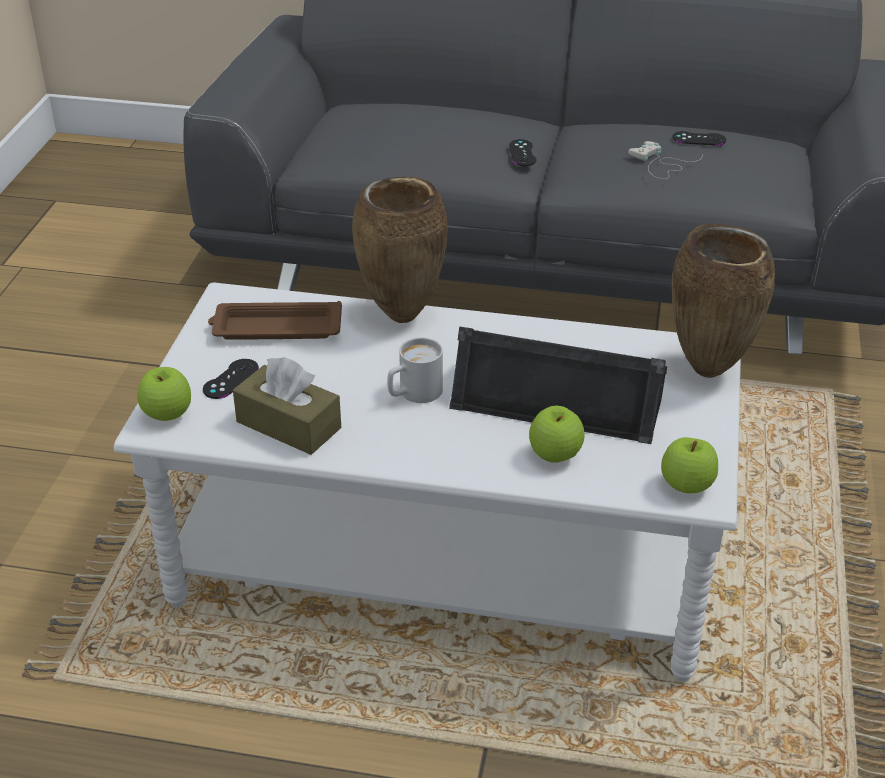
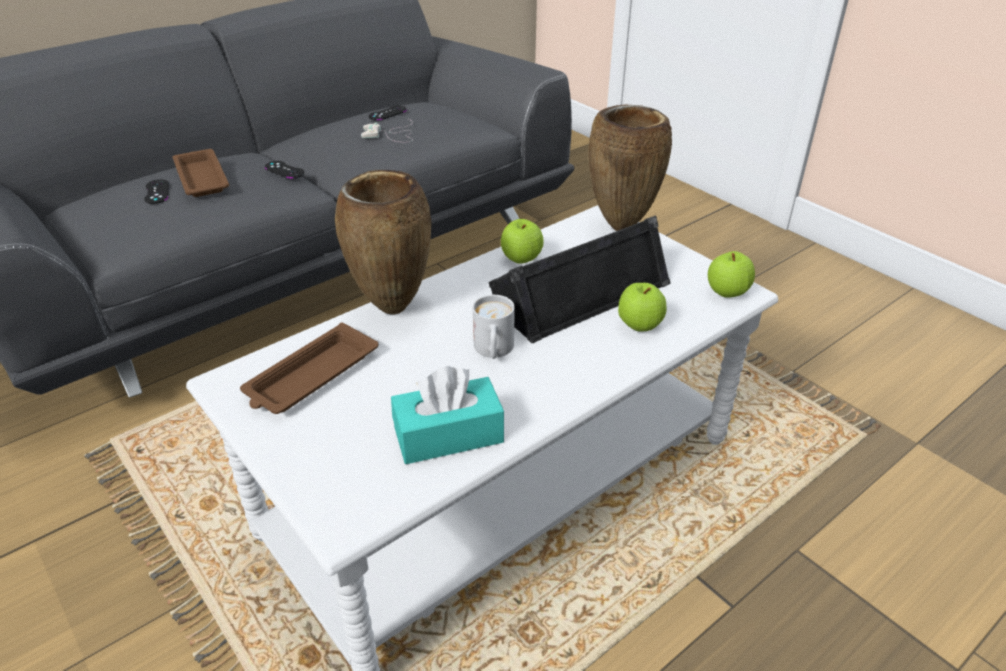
camera: 50 degrees left, 0 degrees up
(167, 415) = (337, 505): apple -> apple (521, 259)
(231, 379) = (342, 437): black game controller -> black game controller (157, 192)
(288, 425) = (448, 435): brown tissue box -> turquoise tissue box
(444, 127) = (201, 177): none -> brown tray

